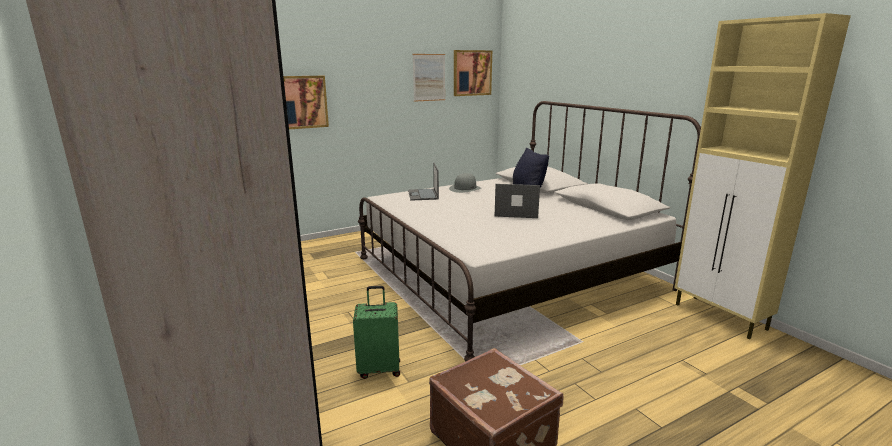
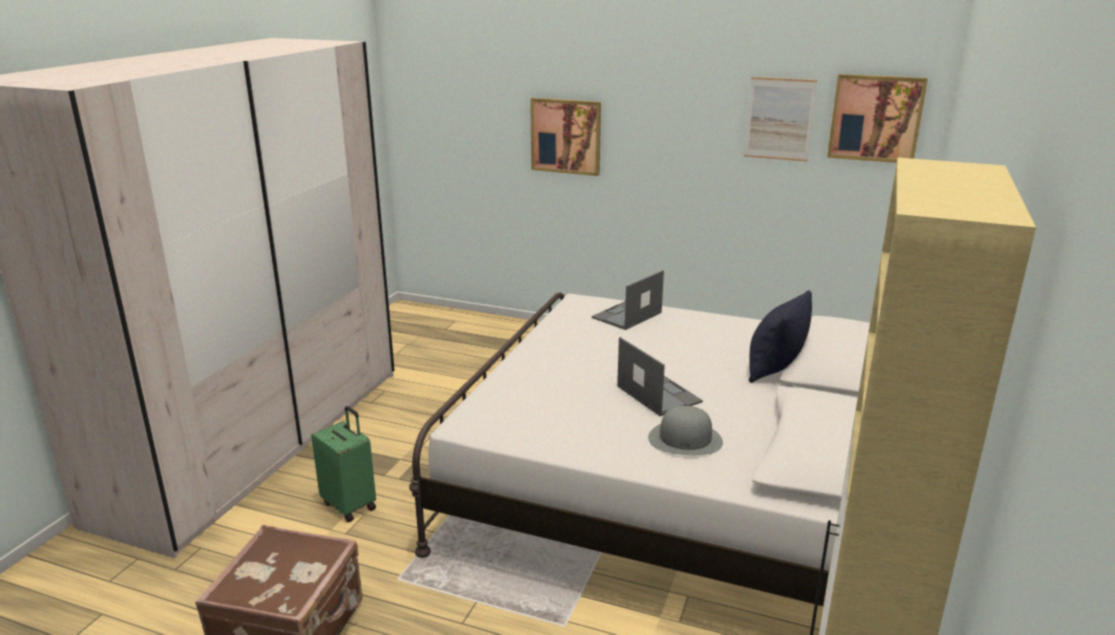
camera: 50 degrees right, 5 degrees up
(465, 188) = (704, 326): grey hat -> grey hat (685, 439)

